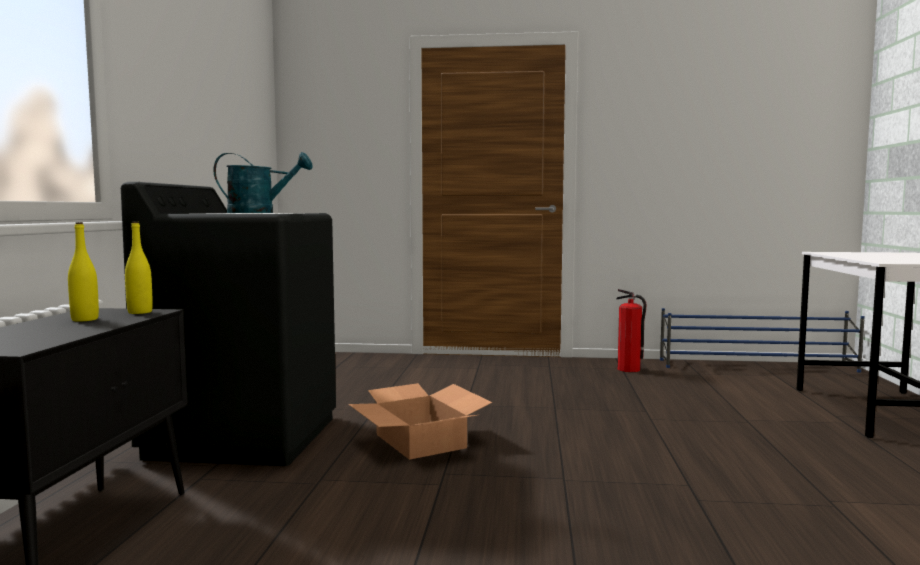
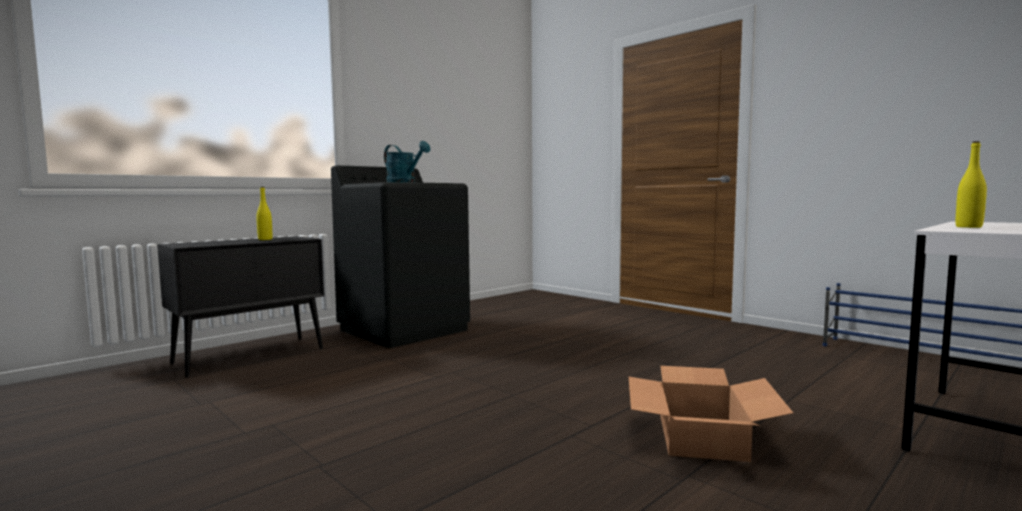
camera: 40 degrees right, 0 degrees up
(140, 312) = (298, 238): yellow bottle -> yellow bottle (968, 227)
(420, 441) = (483, 352): cardboard box -> cardboard box (700, 436)
(629, 369) = (775, 340): fire extinguisher -> none

